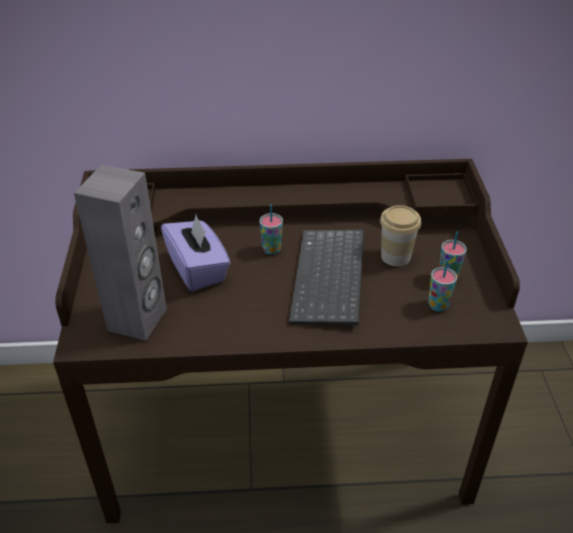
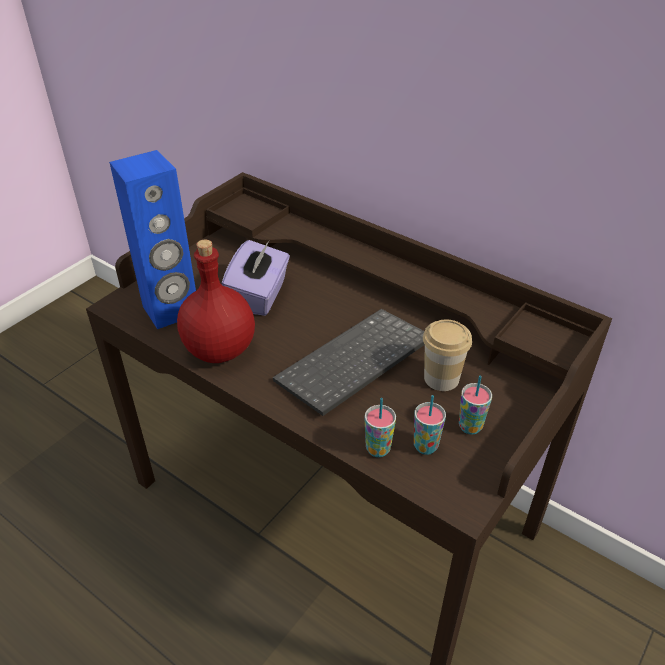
camera: 40 degrees right, 0 degrees up
(138, 320) = (171, 310): grey speaker -> blue speaker
(218, 325) = (219, 349): none -> red bottle
(271, 249) = (336, 311): cup -> cup (378, 449)

